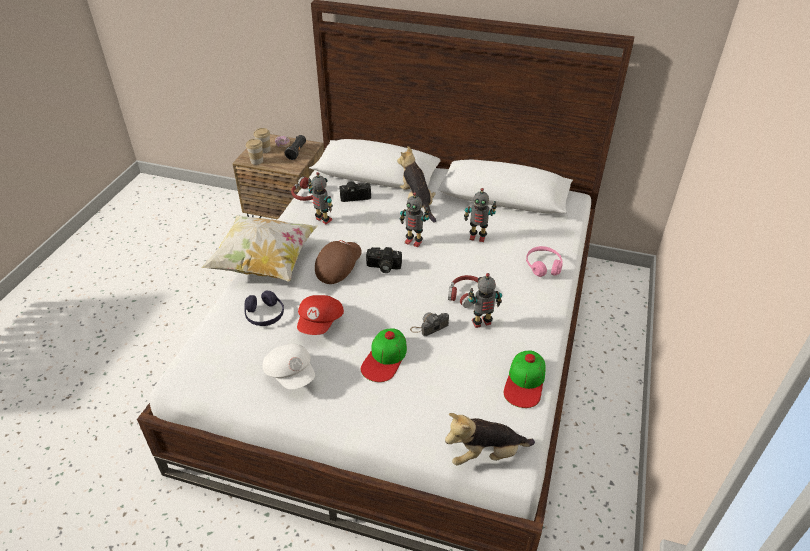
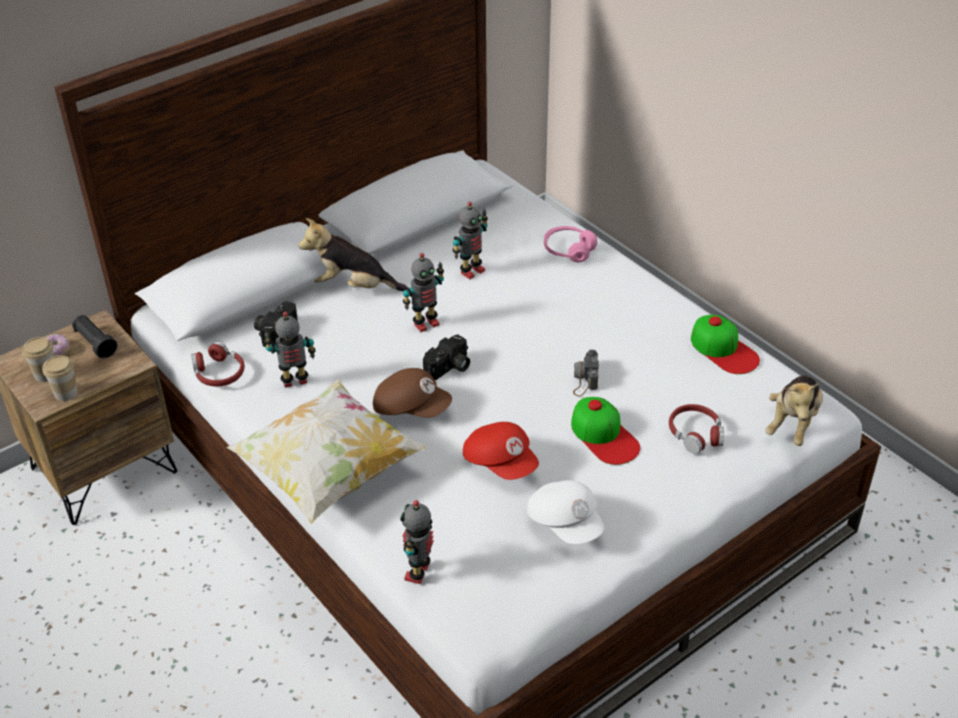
camera: 55 degrees left, 0 degrees up
(265, 315) = (436, 509): purple headphones -> none
(291, 374) = (566, 523): white cap -> white cap turned 60 degrees clockwise
(338, 268) = (411, 408): brown cap -> brown cap turned 135 degrees clockwise
(466, 294) = (561, 326): red headphones -> red headphones (695, 434)
(482, 323) = (616, 337): toy robot -> toy robot (419, 573)

